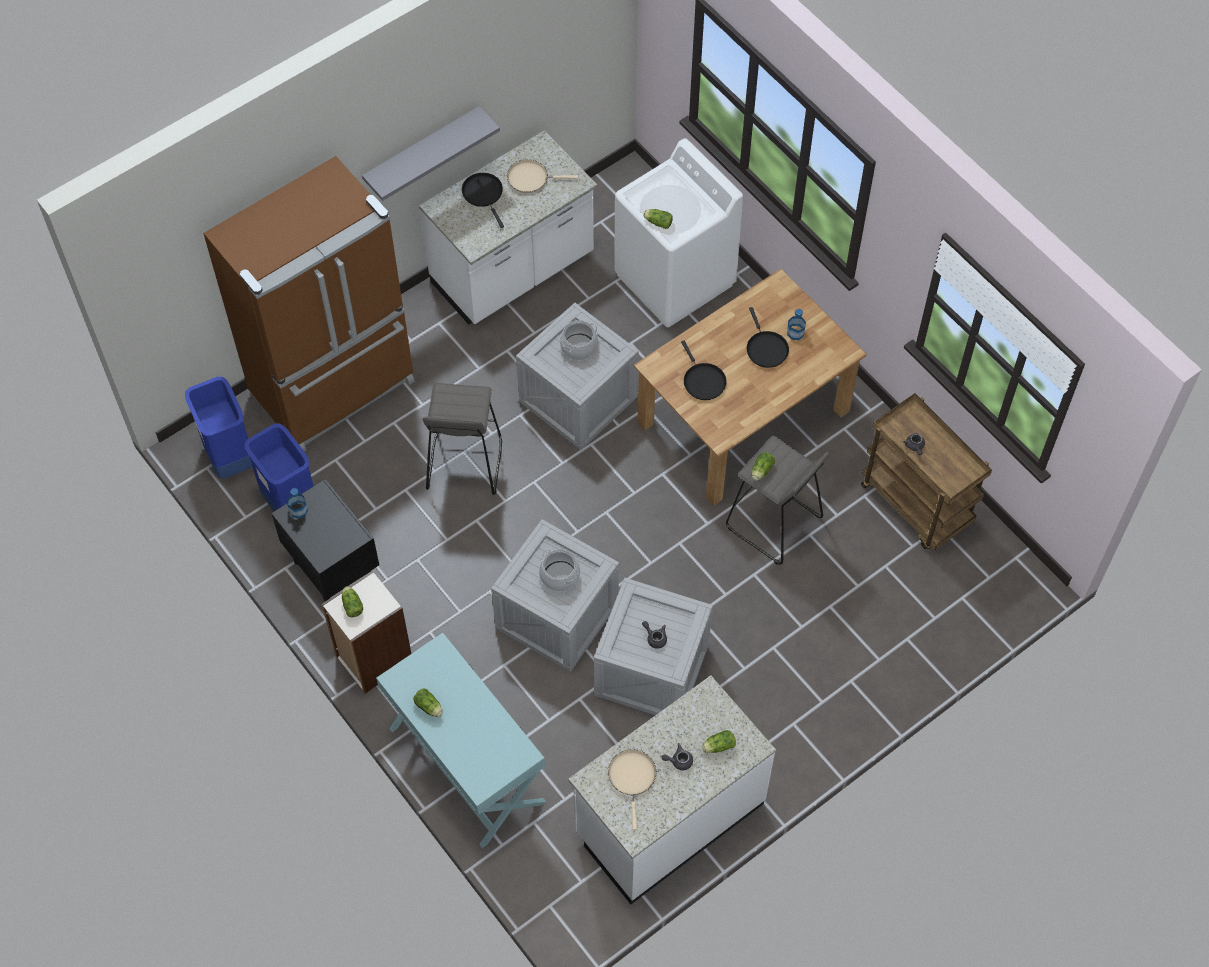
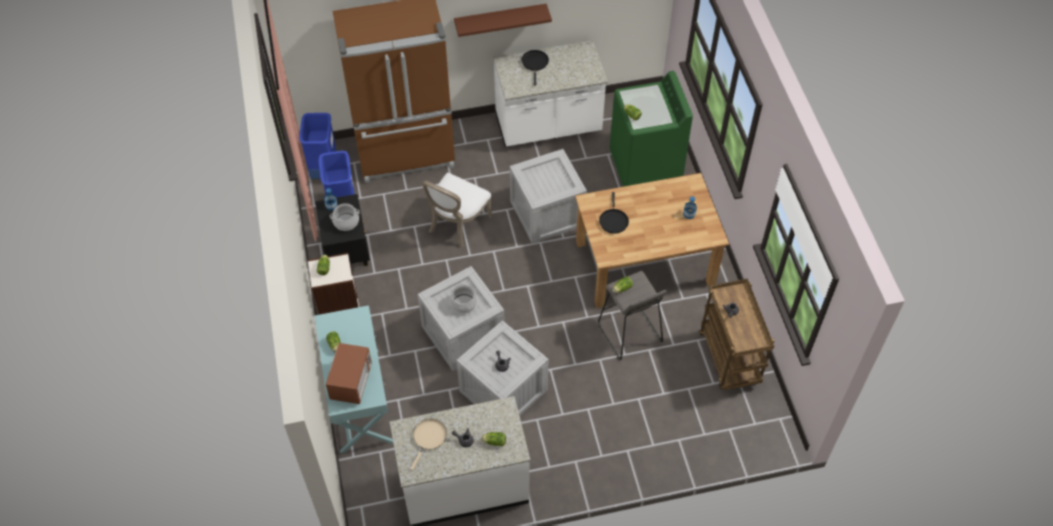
camera: 25 degrees right, 5 degrees down
(422, 151) = (500, 19): grey shelf -> brown shelf
(464, 464) = (457, 225): grey stool -> white chair
(481, 748) = (351, 382): none -> microwave
(530, 178) = (568, 64): beige frying pan -> none
(579, 346) = (551, 175): cooking pot -> cooking pot (346, 222)
(675, 280) = (645, 166): white washing machine -> green washing machine
(765, 348) = (664, 216): black frying pan -> none

